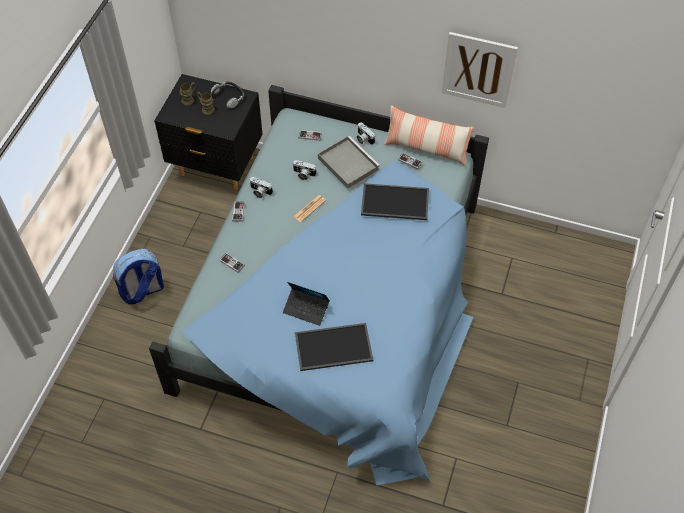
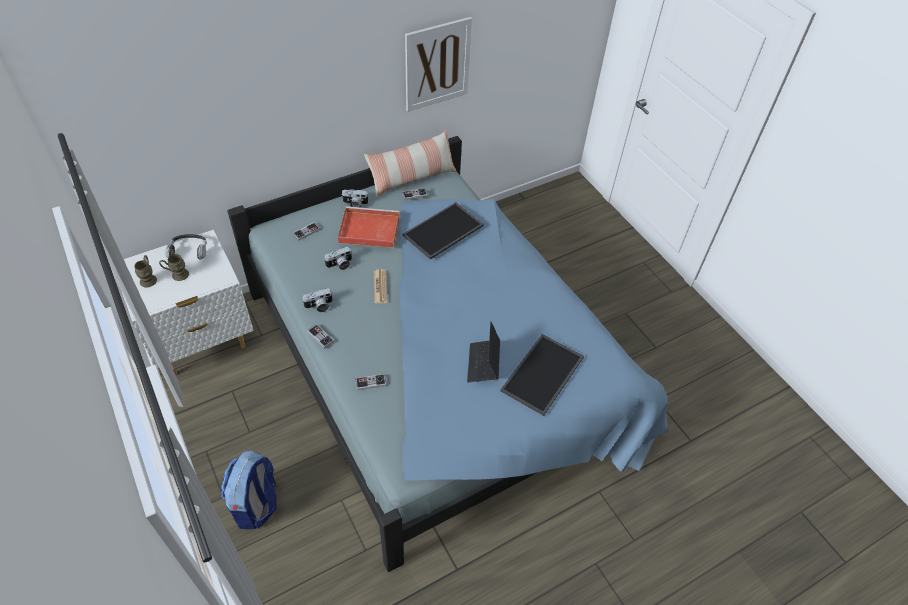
camera: 50 degrees left, 5 degrees down
(217, 167) = (202, 342): black nightstand -> white nightstand
(306, 309) = (483, 364): laptop -> laptop turned 120 degrees clockwise
(347, 163) = (368, 229): grey tray -> red tray

